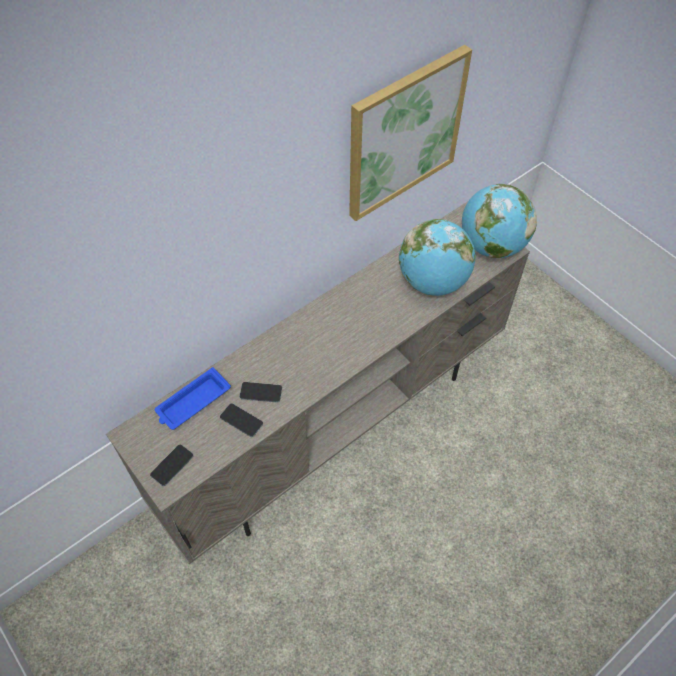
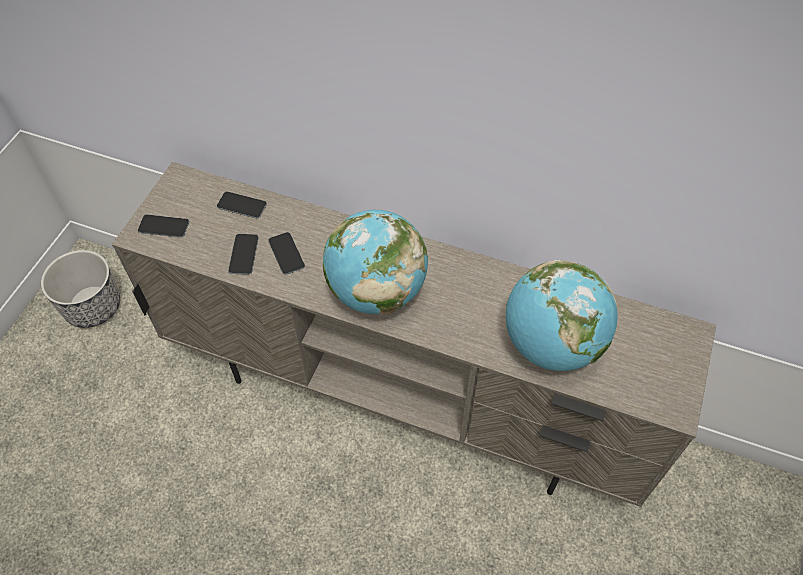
camera: 60 degrees right, 0 degrees up
(88, 626) = (93, 306): none -> planter
(192, 402) = (242, 205): blue tray -> phone
(404, 133) = (629, 139): picture -> none
(491, 246) = (664, 385): globe -> globe (376, 291)

